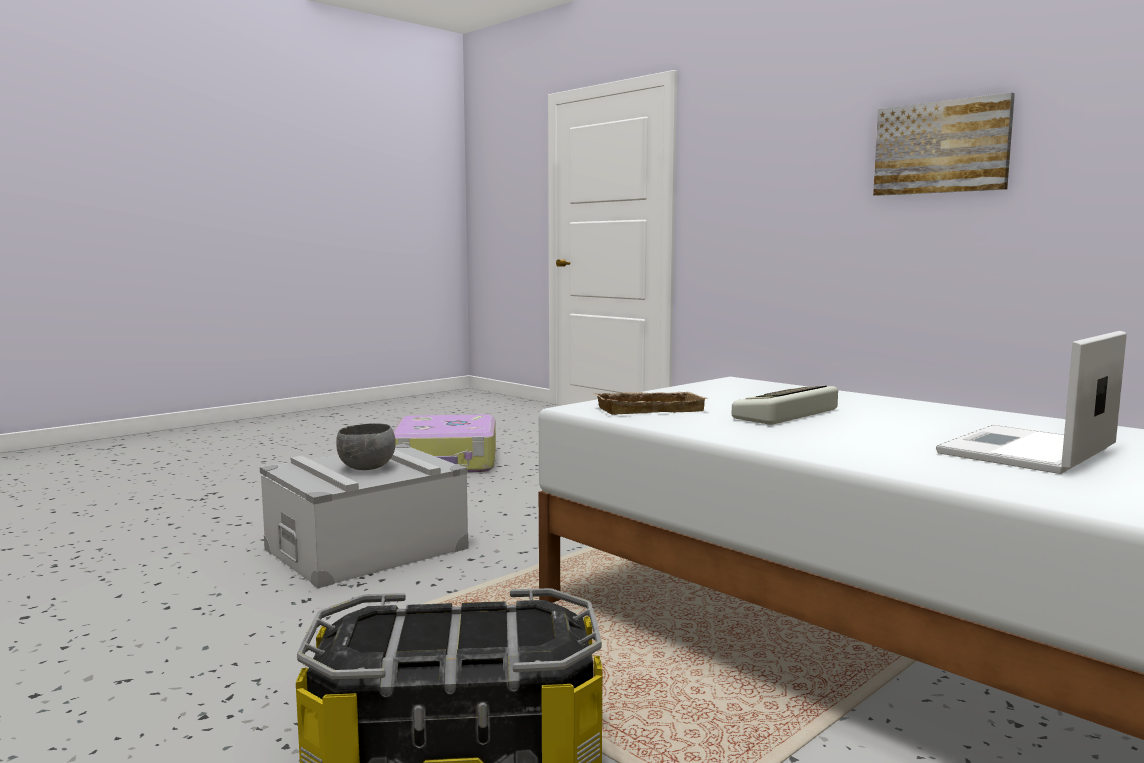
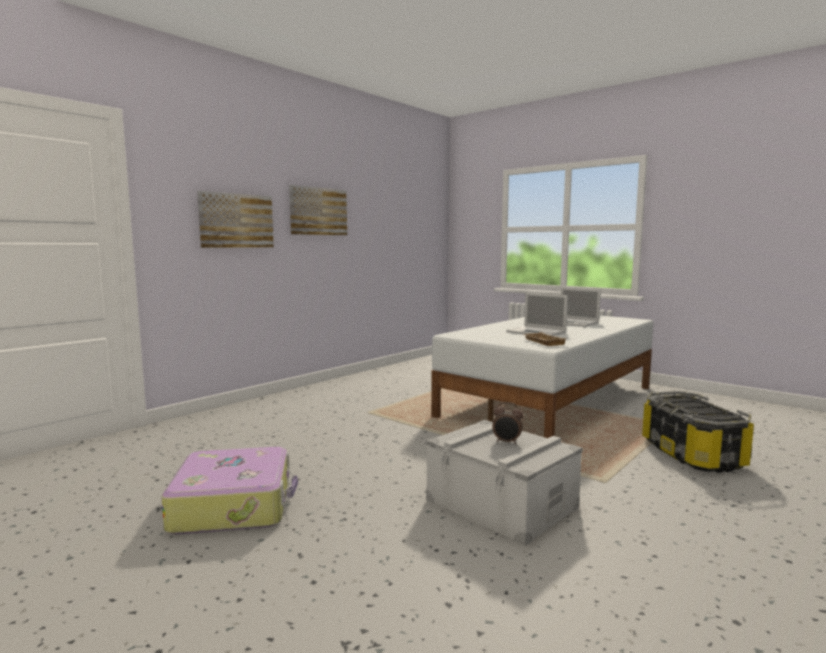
camera: 95 degrees left, 0 degrees up
(367, 468) = (507, 442): grey bowl -> alarm clock
(787, 182) = (236, 221): none -> picture
(787, 415) = (537, 332): keyboard -> laptop

